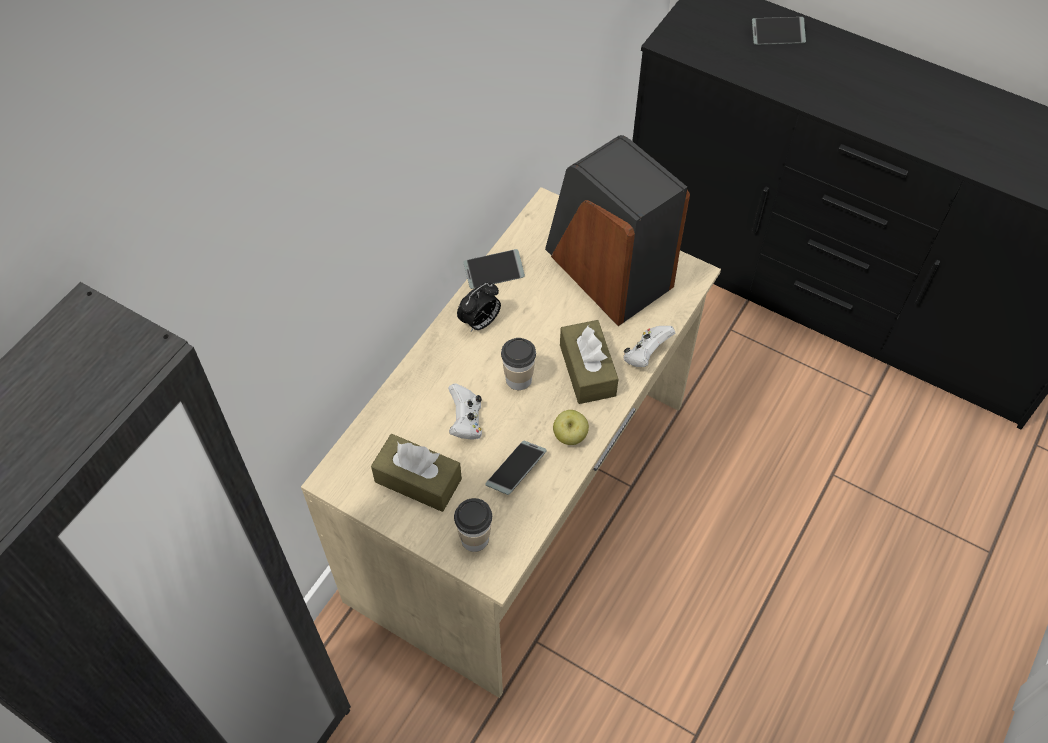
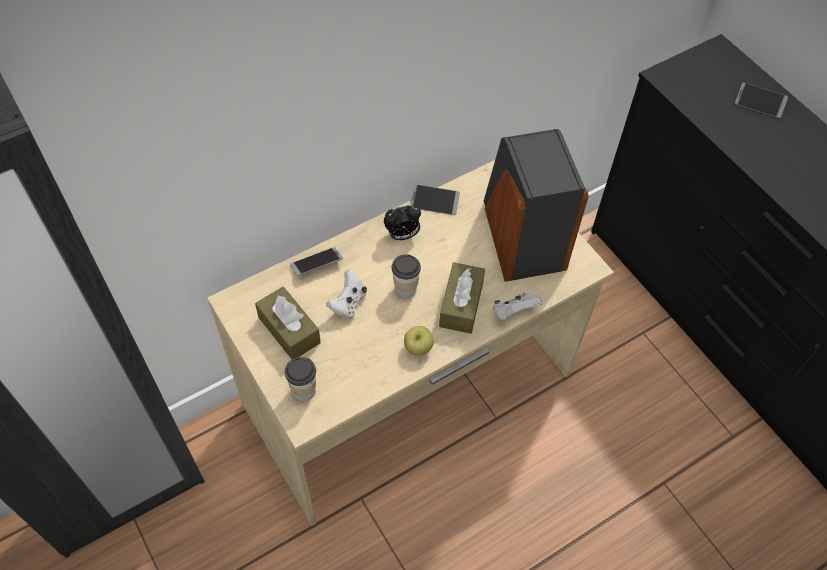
camera: 25 degrees right, 0 degrees up
(516, 470) = (363, 355): phone -> phone (316, 264)

